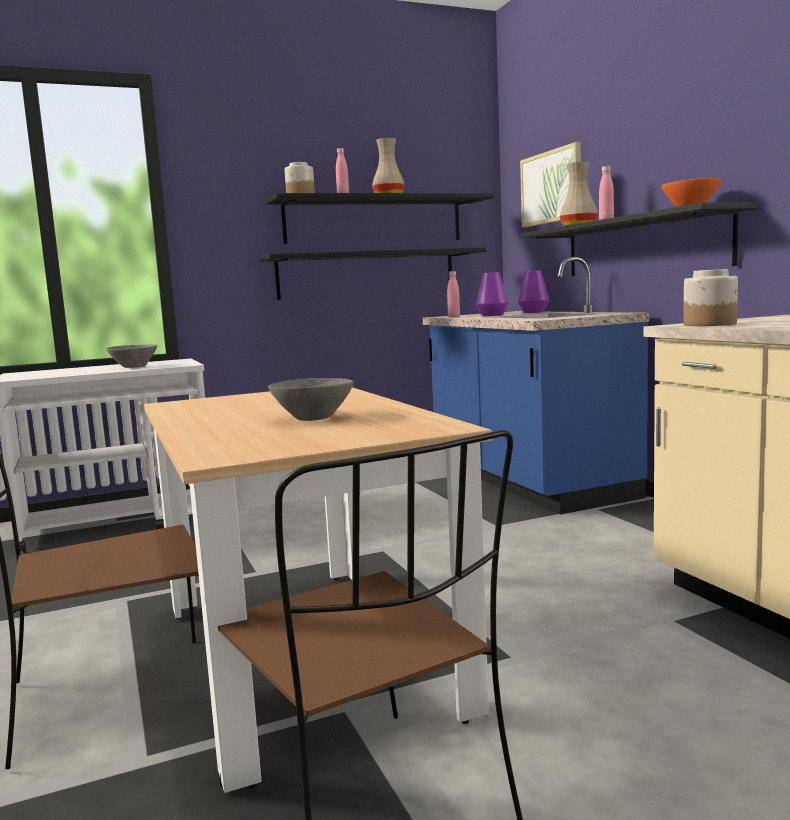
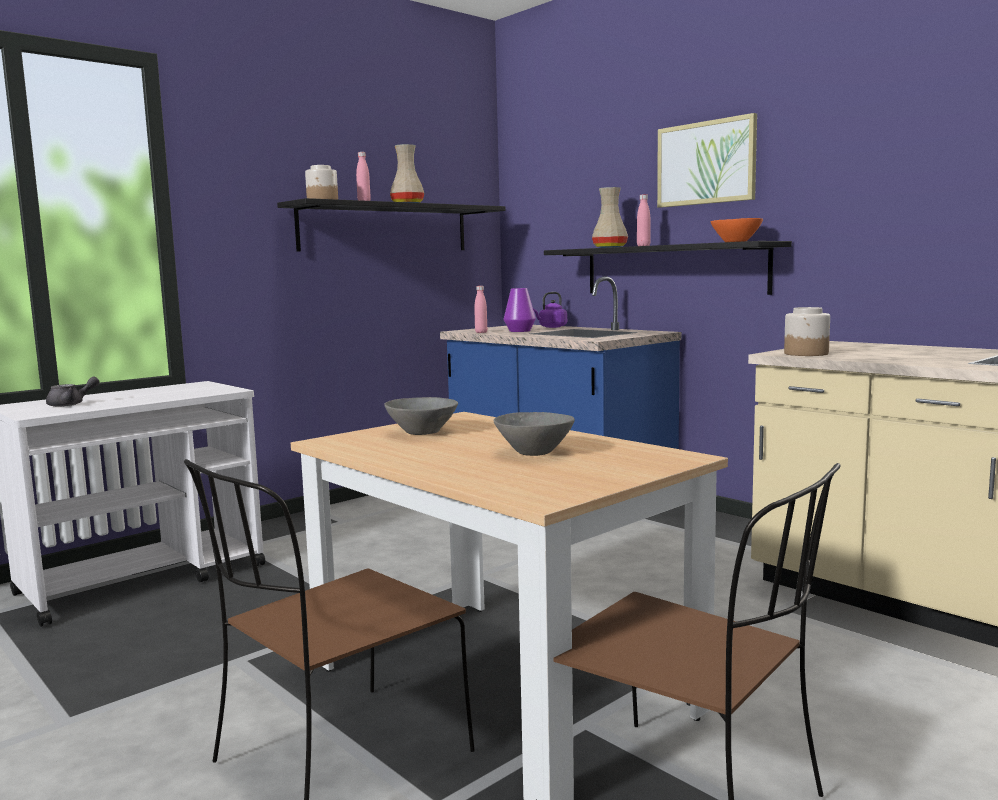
camera: 20 degrees left, 0 degrees up
(54, 373) = (71, 404): none -> grey teapot
(134, 367) = (167, 394): grey bowl -> grey bowl (422, 433)
(367, 274) = (379, 285): black shelf -> none
(533, 312) = (551, 327): purple vase -> purple kettle
(551, 187) = (565, 205): picture -> picture (706, 163)

